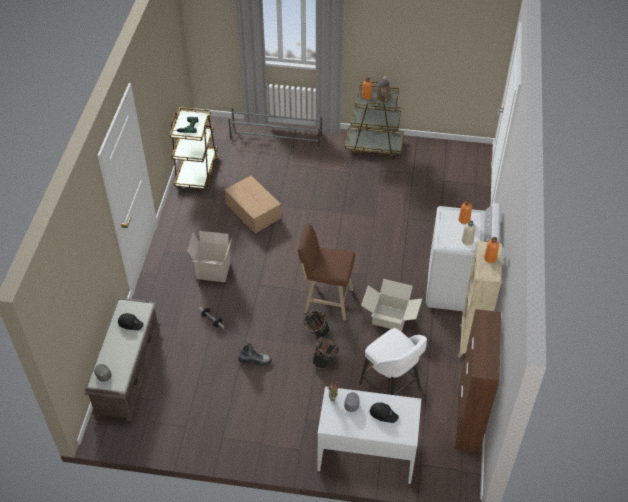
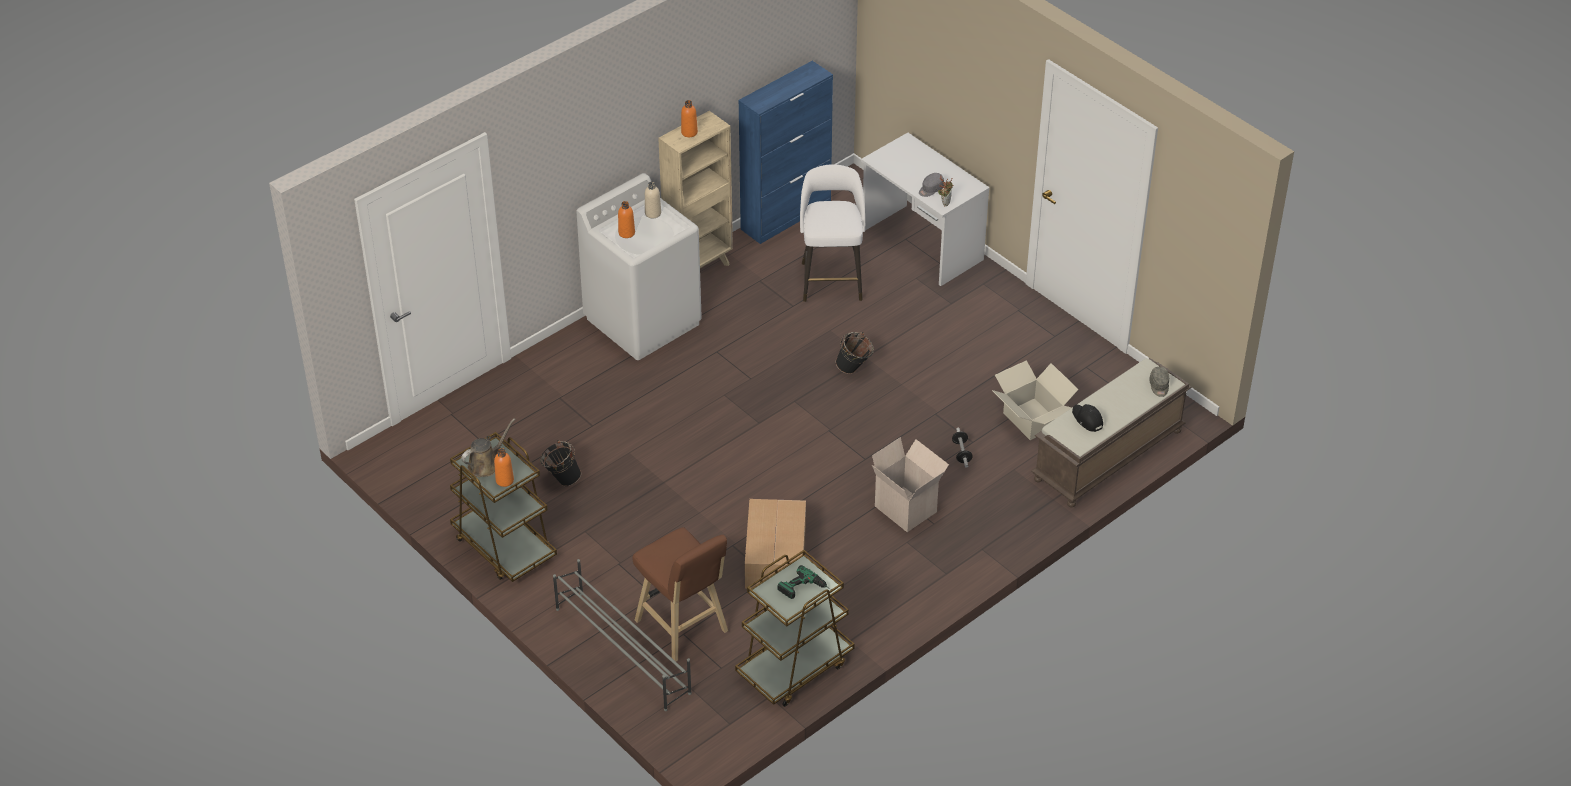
camera: 140 degrees left, 5 degrees down
(255, 360) = (951, 384): boot -> none
(325, 361) = (874, 339): black bucket -> black bucket (561, 479)
(326, 300) = (804, 396): brown stool -> brown stool (683, 629)
(383, 414) = (911, 167): black cap -> none
(390, 317) = (753, 338): cardboard box -> cardboard box (1032, 419)
(468, 417) = (786, 216): brown cabinet -> blue cabinet

